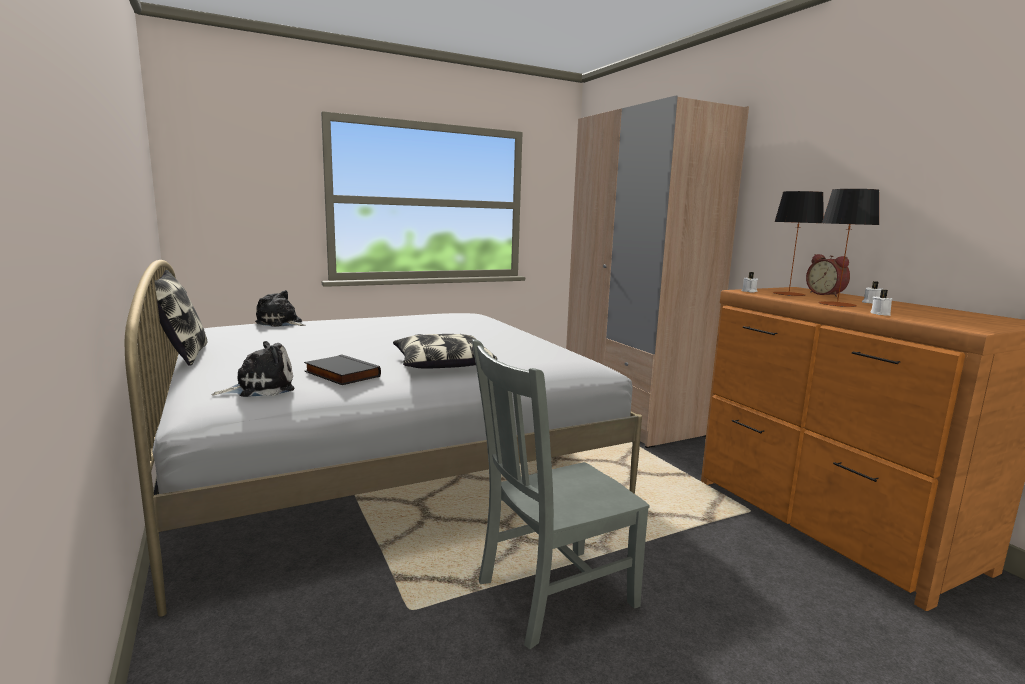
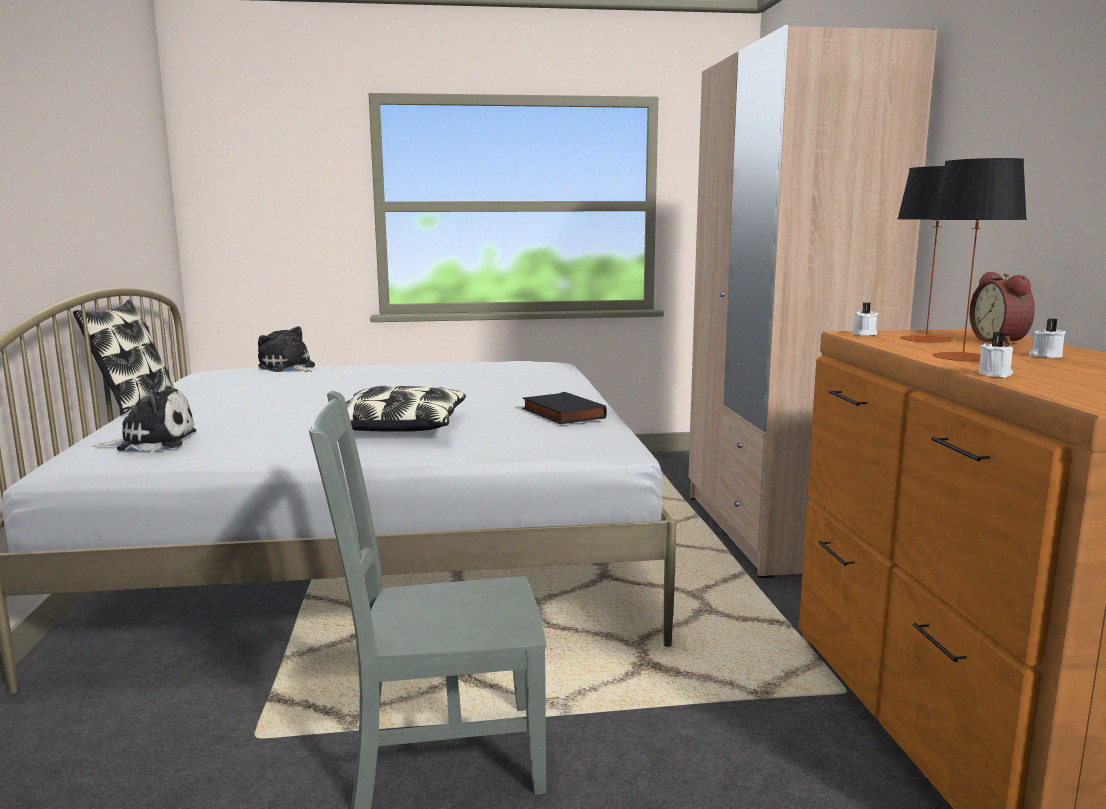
camera: 20 degrees right, 0 degrees up
(340, 374) = (257, 432): black book -> black book (561, 413)

